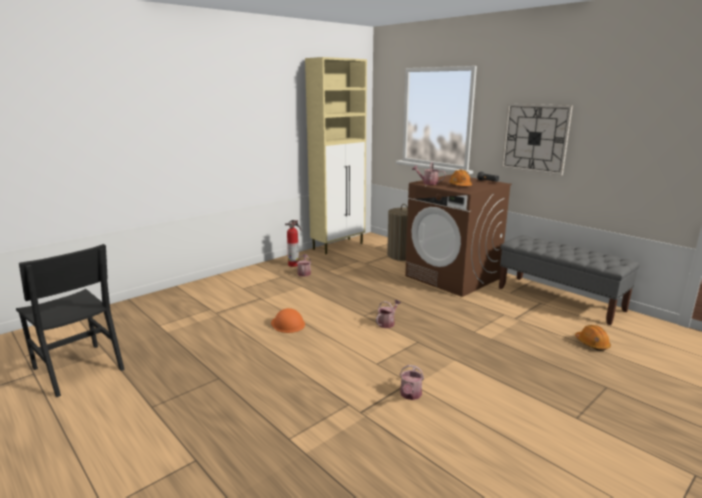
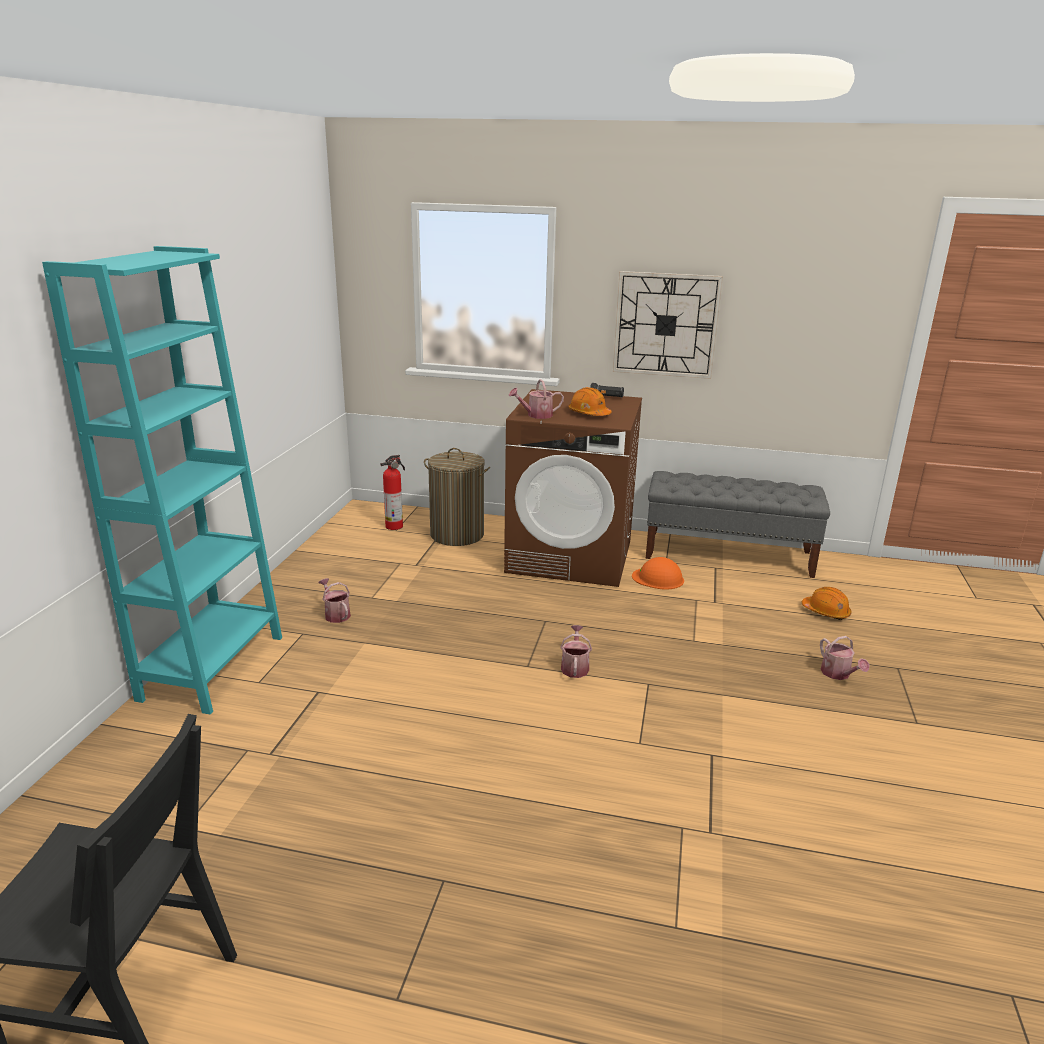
camera: 35 degrees left, 5 degrees up
(233, 279) = (212, 667): none -> turquoise bookcase
(288, 324) = (430, 726): orange hard hat -> orange hard hat (658, 578)
(294, 264) = (296, 601): fire extinguisher -> fire extinguisher (395, 526)
(338, 246) = (331, 542): beige cabinet -> none
(410, 395) = (735, 775): watering can -> watering can (838, 674)

